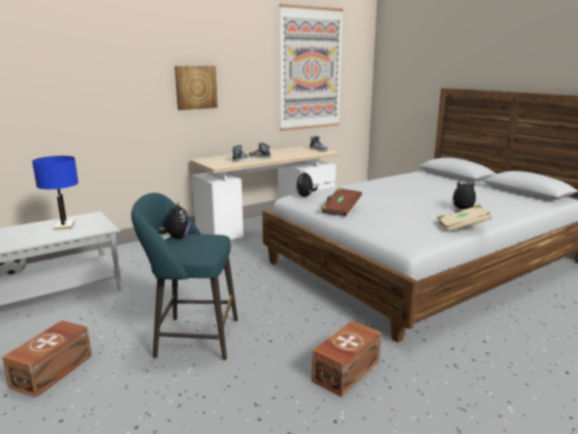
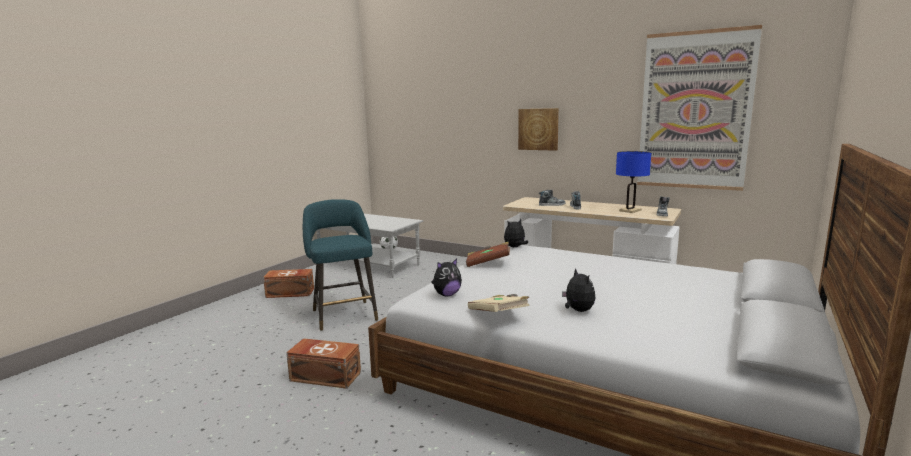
camera: 65 degrees right, 5 degrees down
(64, 225) = (385, 221): blue table lamp -> blue table lamp (630, 210)
(177, 237) = (347, 235): plush toy -> plush toy (446, 295)

